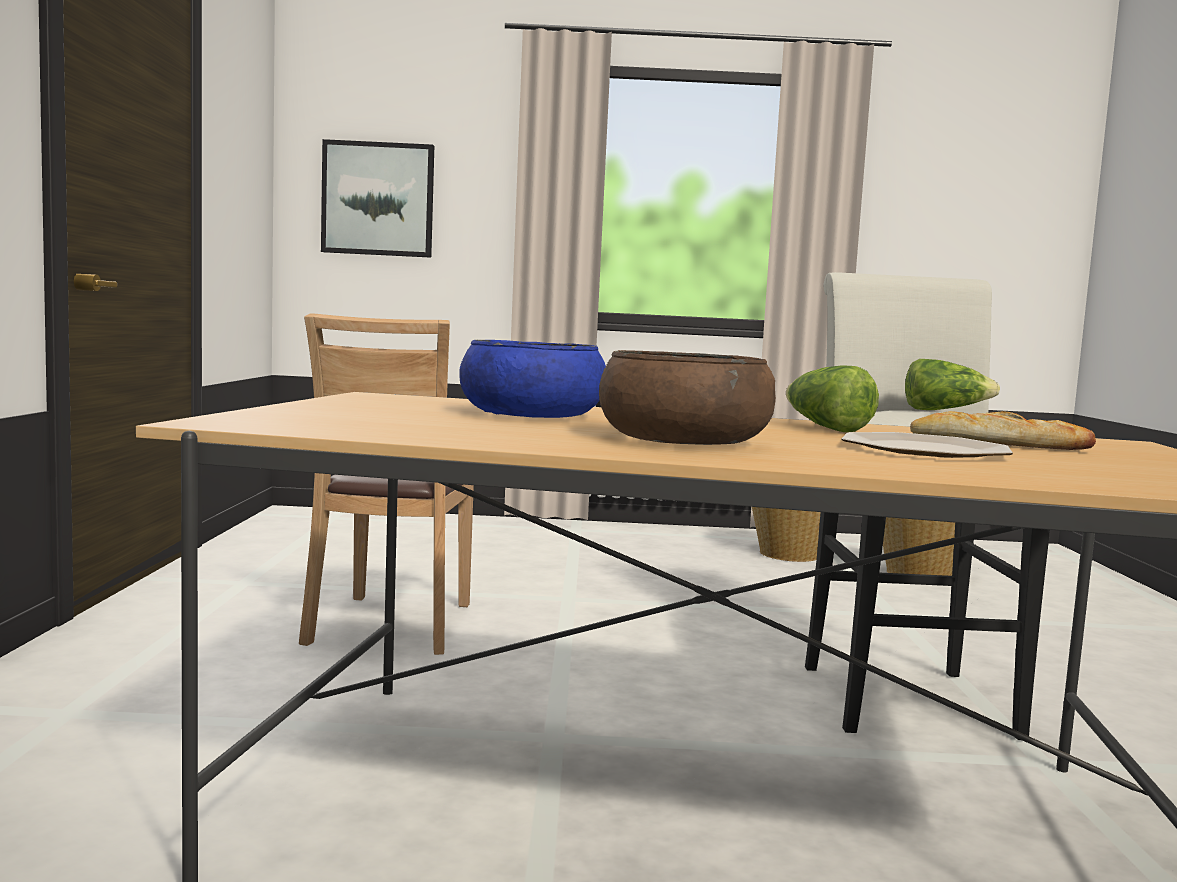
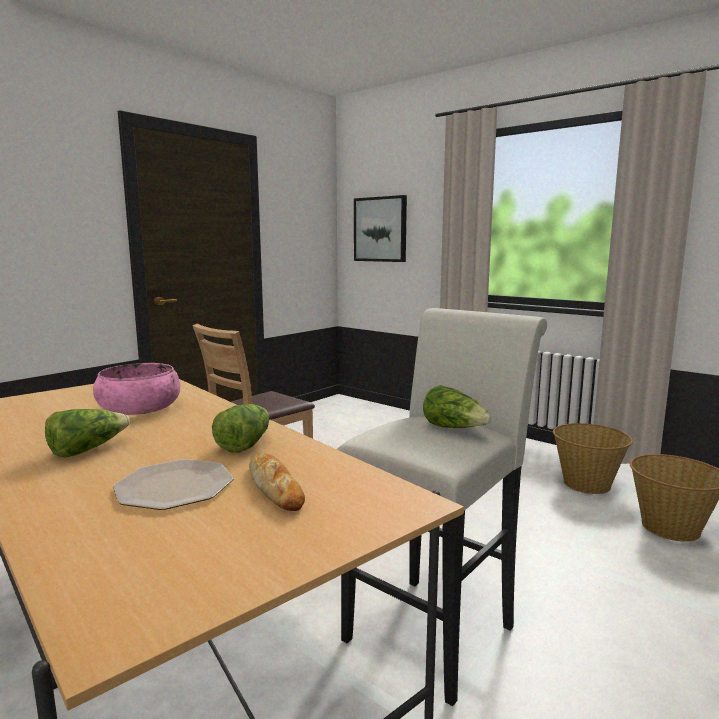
camera: 40 degrees right, 5 degrees up
(531, 414) = (139, 408): blue bowl -> pink bowl
(683, 440) = (87, 450): brown bowl -> lettuce

